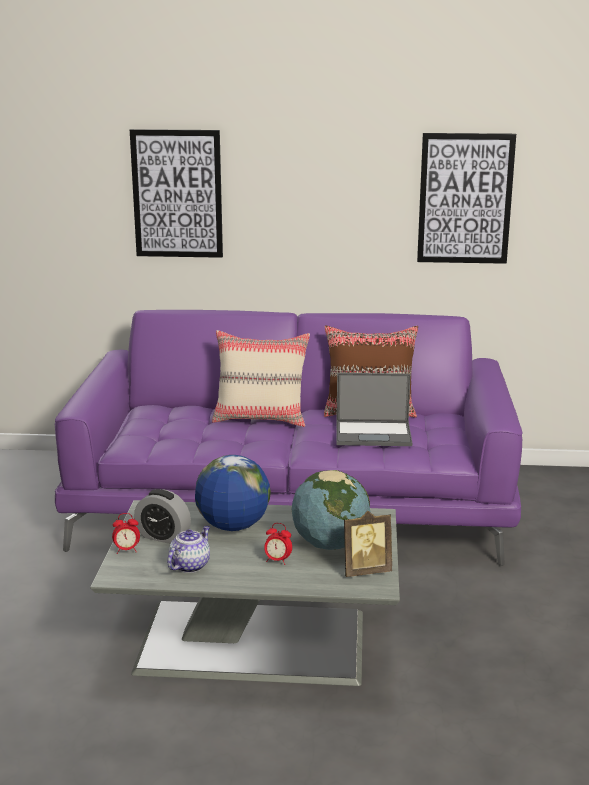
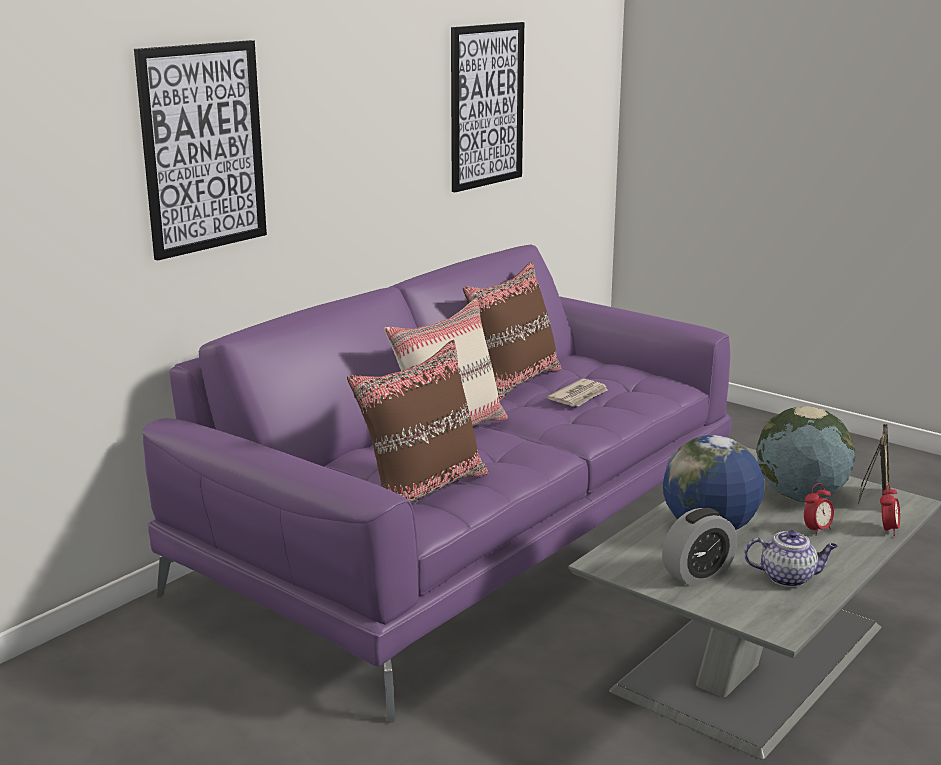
camera: 55 degrees left, 0 degrees up
(127, 550) = (714, 604): alarm clock -> alarm clock (887, 530)
(168, 435) = (423, 489): none -> brown pillow
(190, 565) = (788, 577): teapot -> teapot turned 120 degrees clockwise
(374, 434) = (579, 396): laptop -> newspaper

